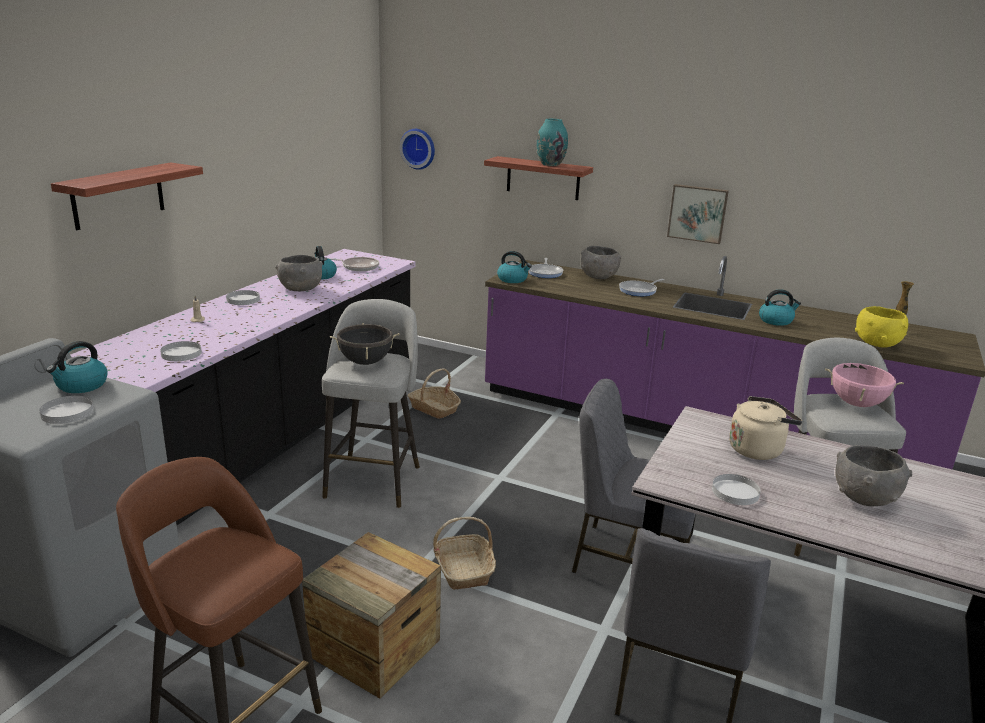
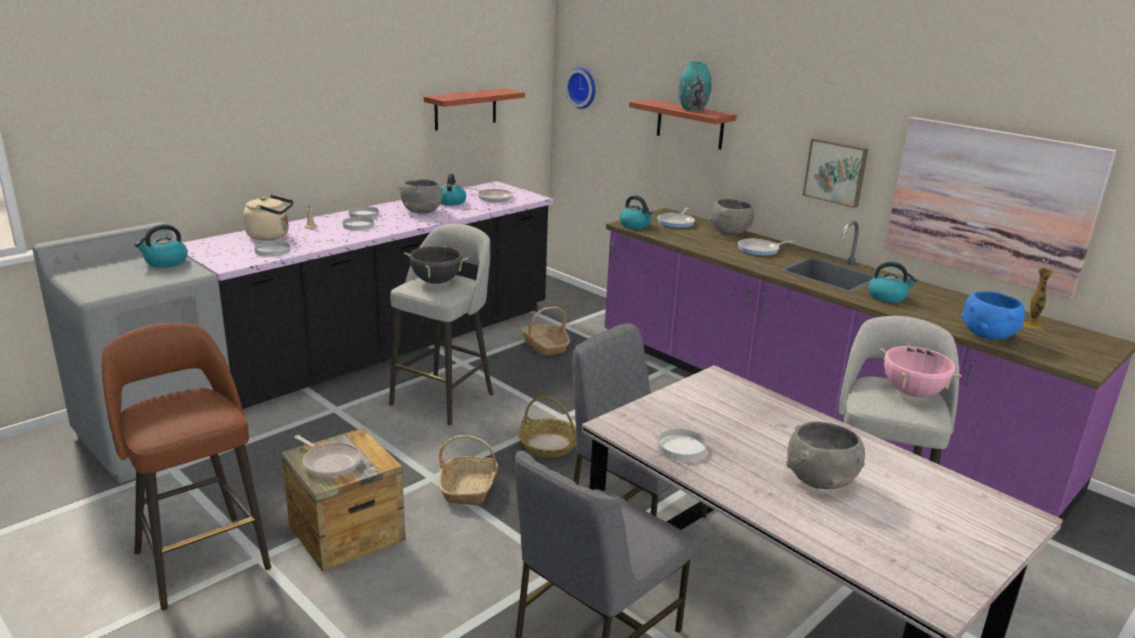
camera: 20 degrees right, 0 degrees up
(67, 412) = (137, 279): white plate -> white plate (358, 225)
(118, 195) = (248, 109): shelf -> shelf (465, 109)
(365, 579) = (330, 462): none -> frying pan
(506, 508) = (548, 445): none -> basket
(757, 449) = (748, 416): beige kettle -> beige kettle (271, 236)
(843, 230) = (990, 203): none -> picture
(877, 343) = (987, 335): yellow bowl -> blue bowl

